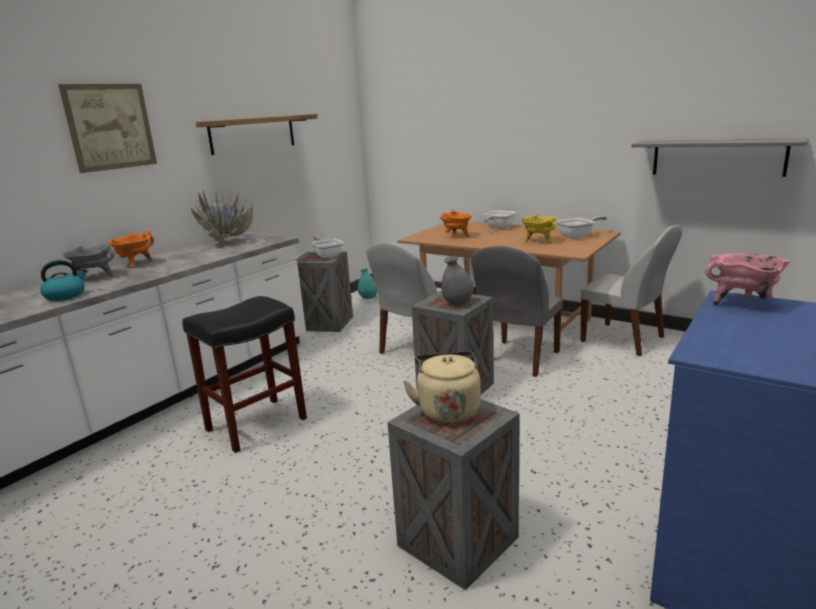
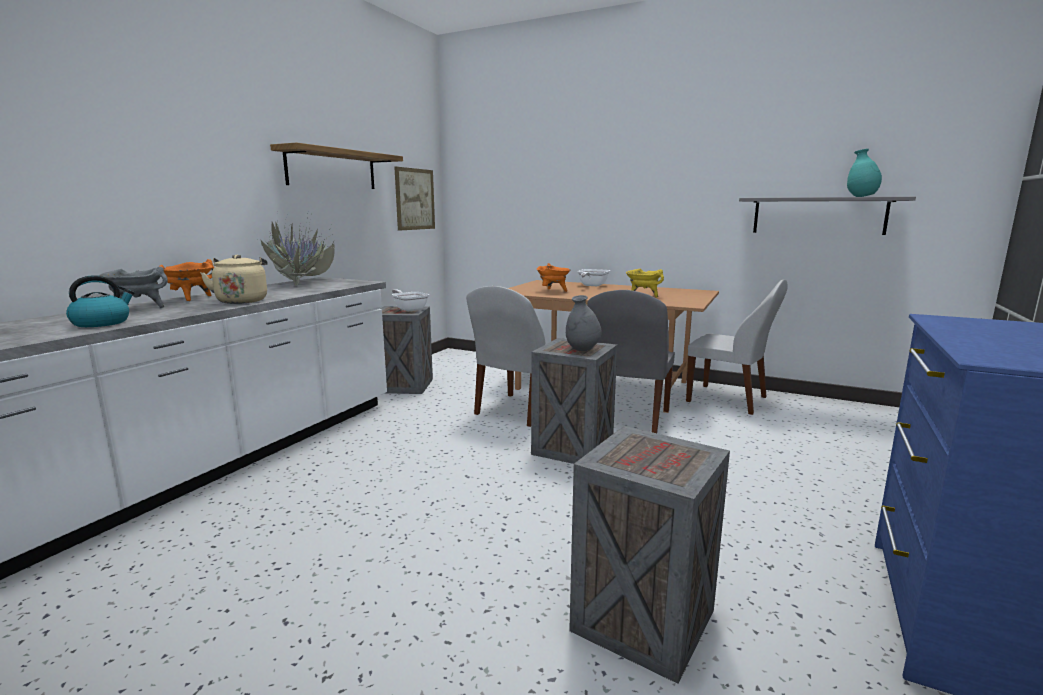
camera: 10 degrees left, 5 degrees down
(110, 127) = (169, 131): picture -> picture (415, 199)
(255, 425) = (344, 493): black stool -> none
(368, 298) = (444, 362): turquoise vase -> turquoise vase (861, 197)
(447, 409) = (641, 448): beige kettle -> beige kettle (242, 301)
(578, 236) = (680, 293): frying pan -> none
(743, 304) = (962, 322): pink cooking pot -> none

